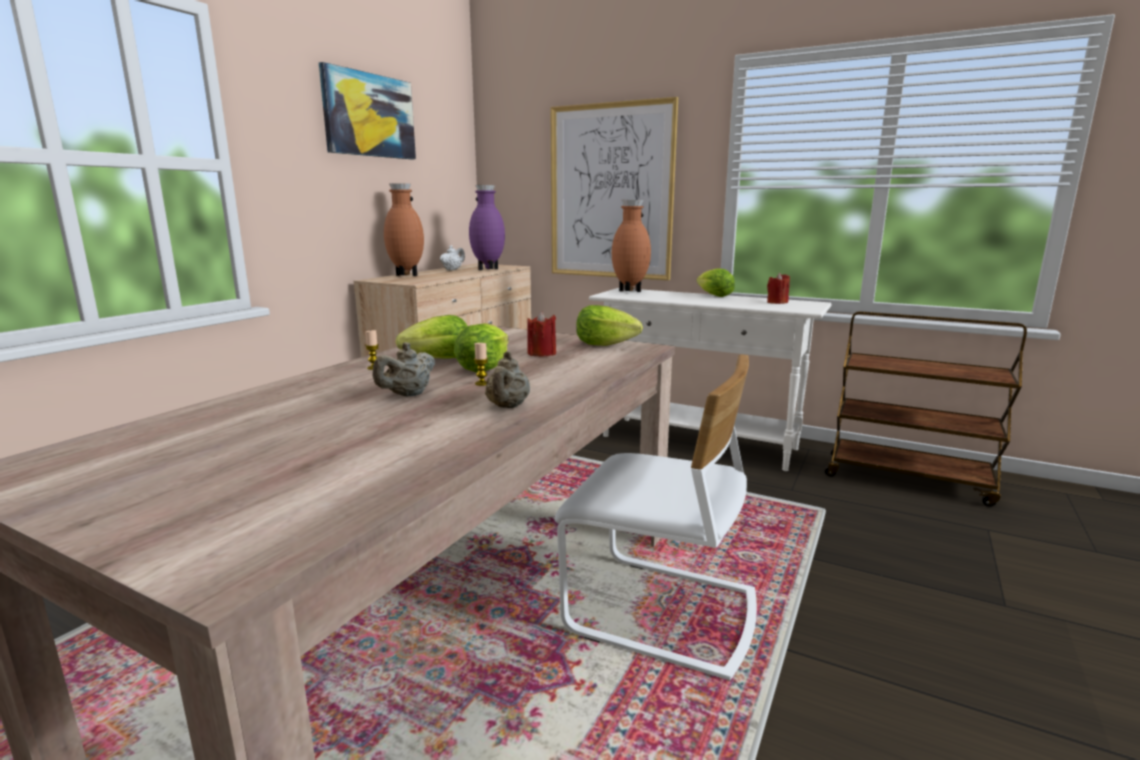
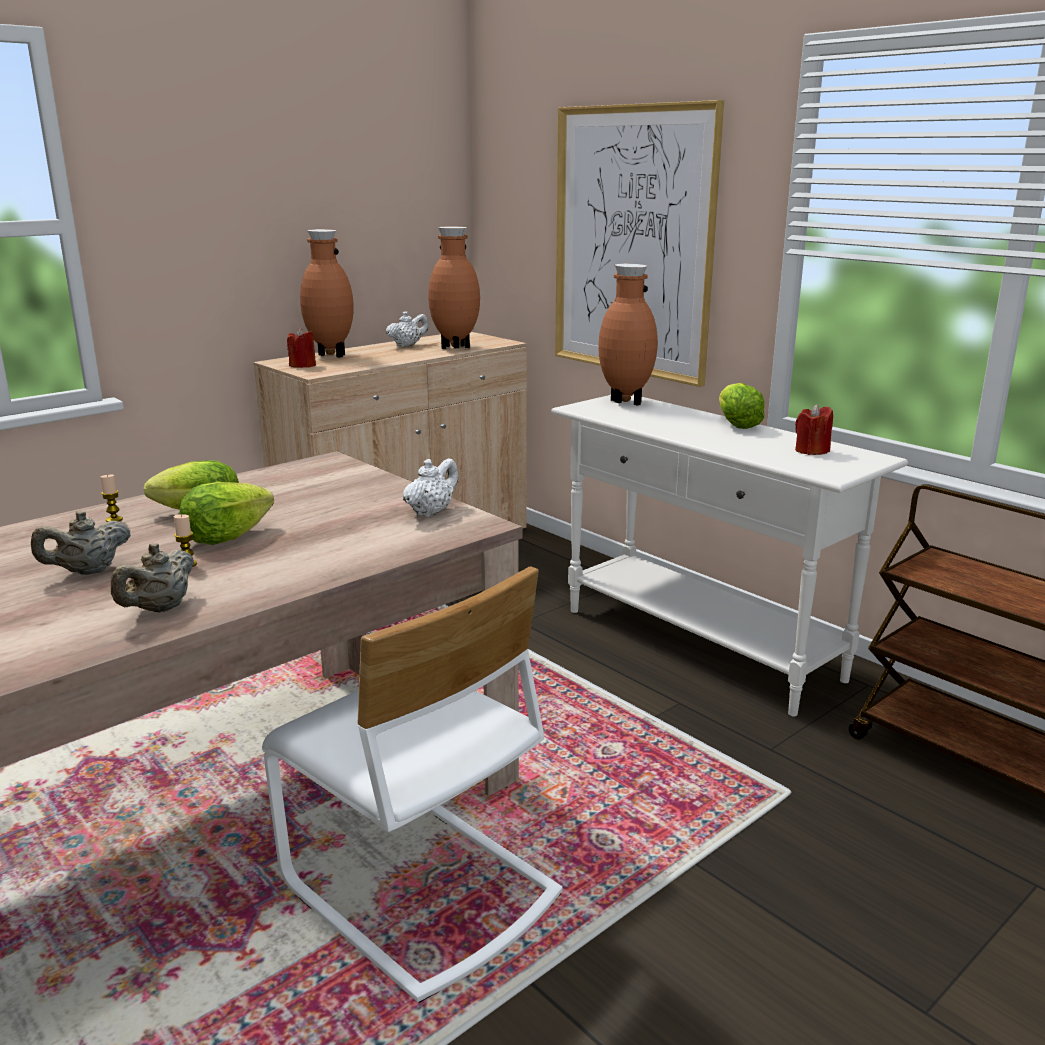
camera: 20 degrees right, 5 degrees up
(369, 115) = (284, 137): picture -> none
(488, 269) = (455, 348): purple vase -> brown vase
(541, 353) = (329, 519): red candle -> red candle (303, 365)
(604, 345) = (431, 512): lettuce -> white teapot

